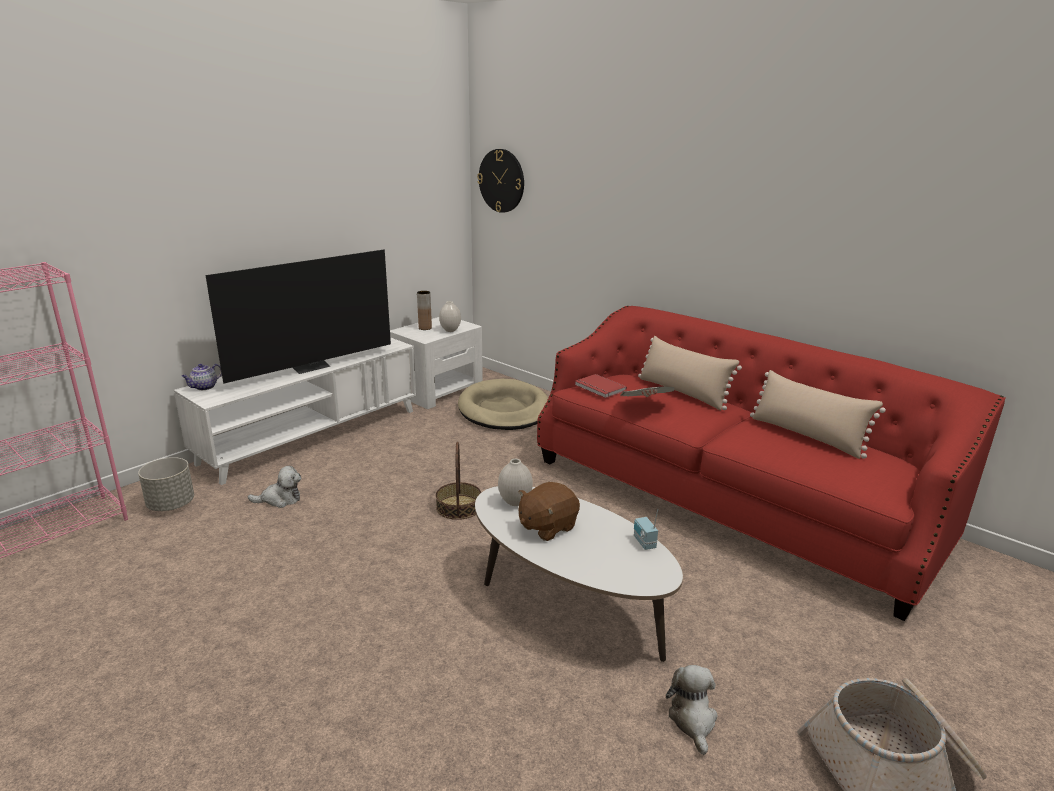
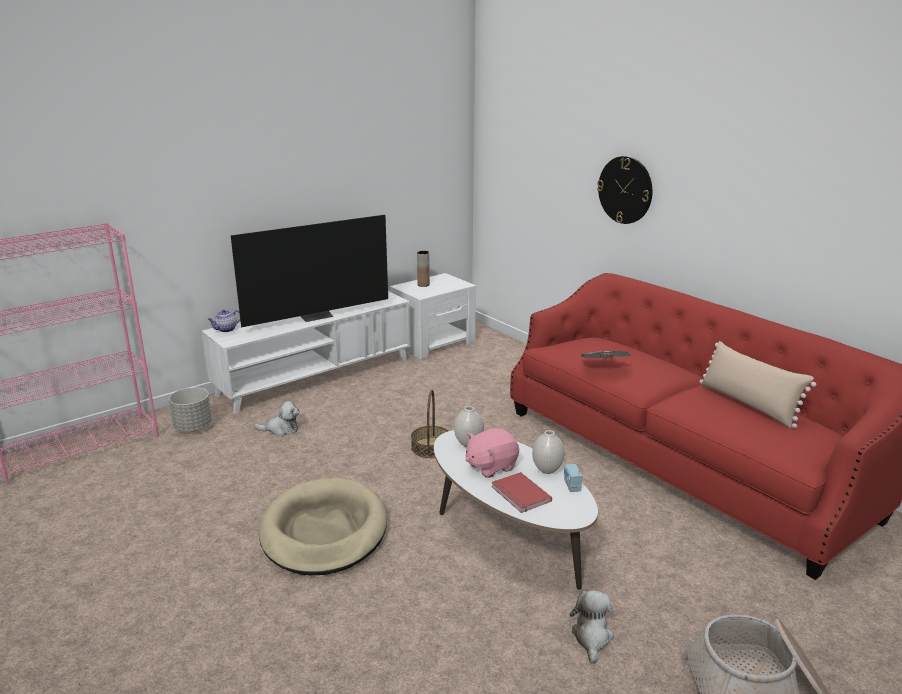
camera: 10 degrees right, 0 degrees up
(450, 330) = (446, 288): white vase -> white vase (547, 470)
(501, 181) = (500, 151): wall clock -> wall clock (625, 190)
(504, 410) = (490, 364): beige dog bed -> beige dog bed (324, 531)
(547, 527) = (491, 466): brown plush toy -> pink plush toy
(599, 388) = (566, 349): red book -> red book (519, 495)
(683, 392) = (644, 357): beige pillow -> none

